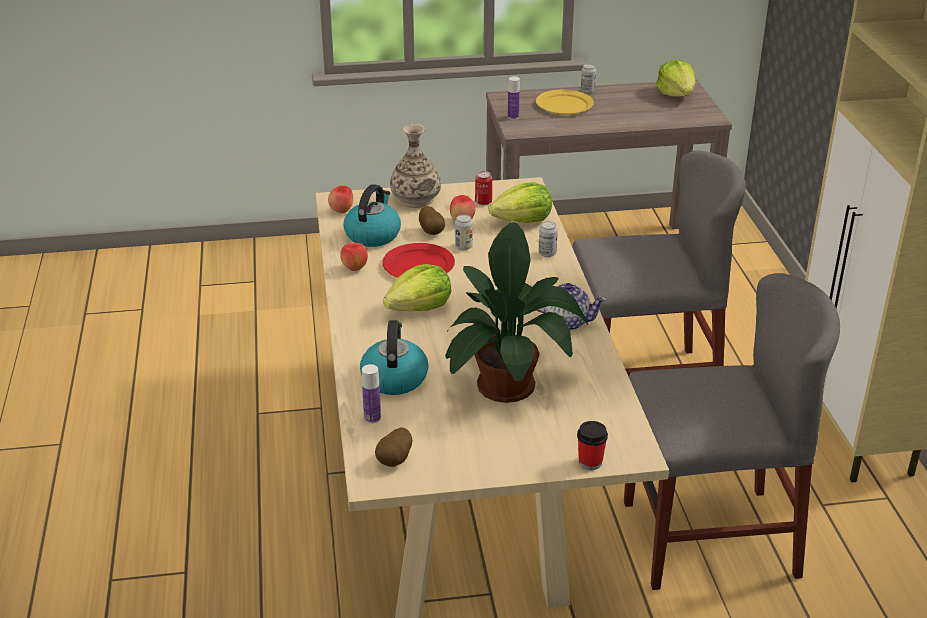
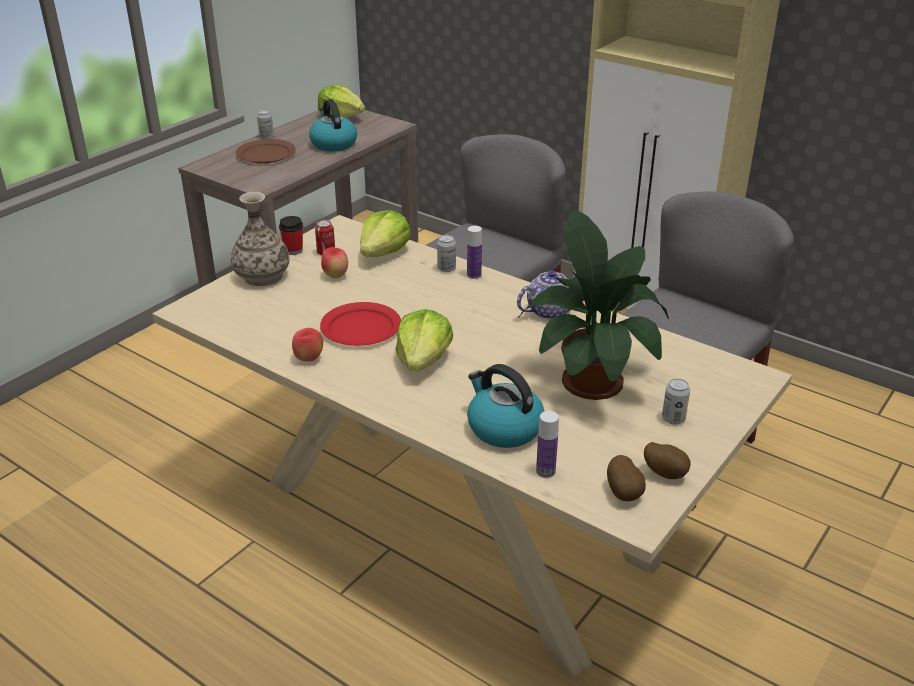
camera: 45 degrees left, 0 degrees up
(341, 211) = (209, 317): apple -> none
(373, 235) = (275, 323): kettle -> kettle (333, 144)
(432, 232) = (324, 295): potato -> potato (665, 473)
(463, 246) = (372, 294): can -> can (673, 419)
(513, 117) = (238, 178): bottle -> bottle (474, 275)
(565, 105) = (266, 154): yellow plate -> brown plate
(590, 462) = (744, 401): cup -> cup (293, 250)

